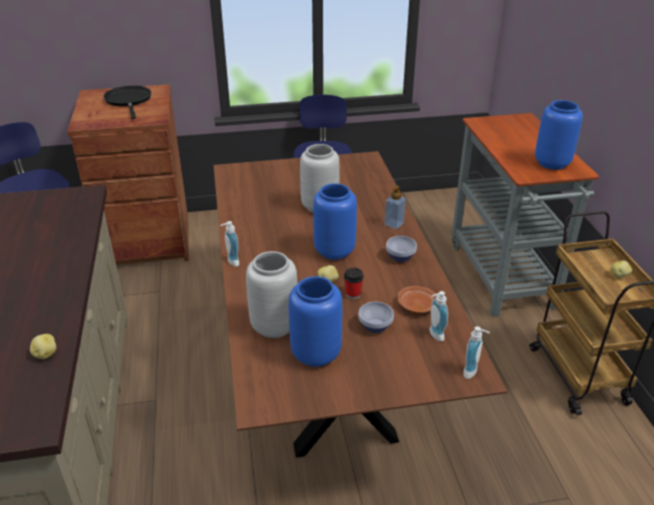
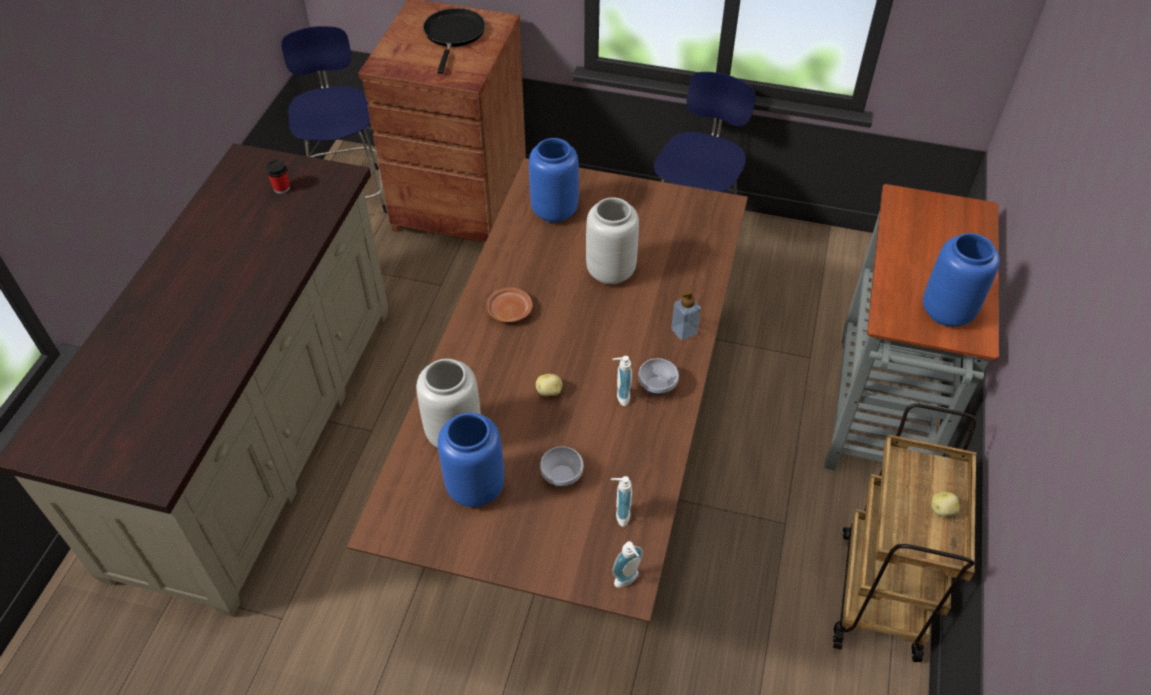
camera: 25 degrees right, 15 degrees up
(45, 354) = (201, 395): potato -> none
(231, 262) = (459, 324): soap dispenser -> soap dispenser (620, 396)
(335, 251) = (585, 350): blue vase -> blue vase (554, 212)
(353, 294) = (566, 421): cup -> cup (281, 188)
(416, 305) = (628, 465): brown plate -> brown plate (509, 310)

